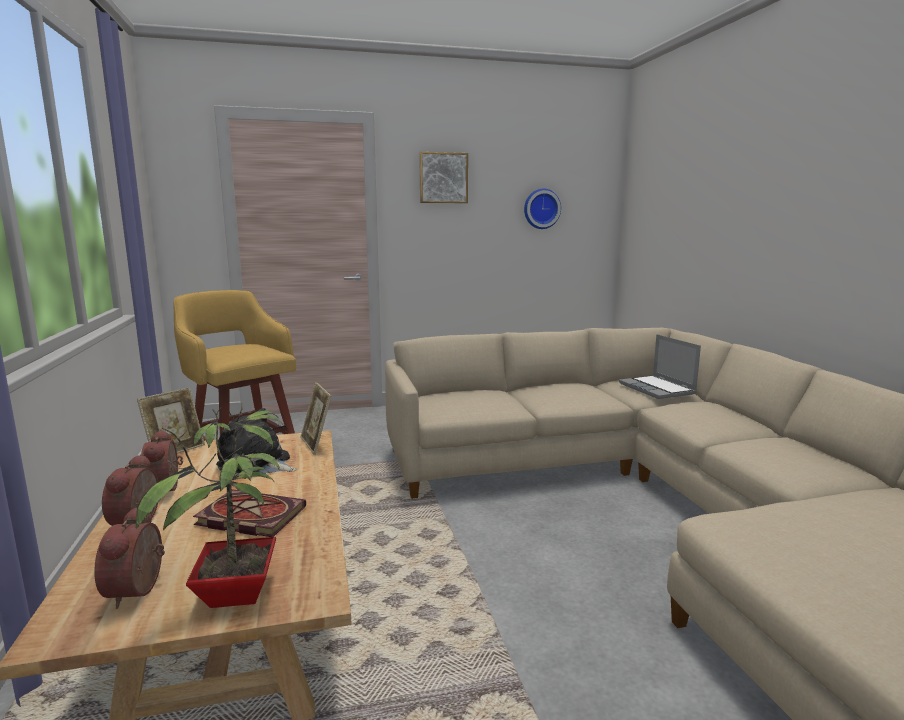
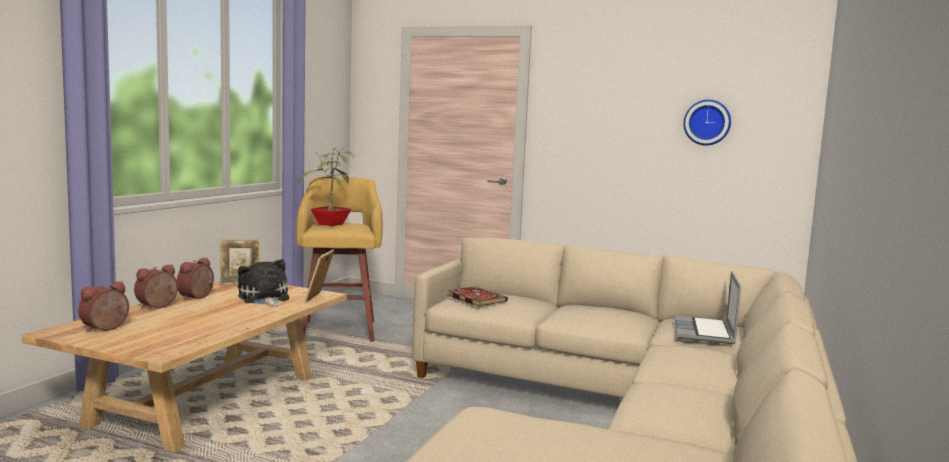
camera: 35 degrees right, 5 degrees down
(236, 596) = (133, 343): potted plant -> potted plant (329, 224)
(248, 517) = (205, 318): book -> book (475, 298)
(443, 178) = (594, 87): picture -> none

